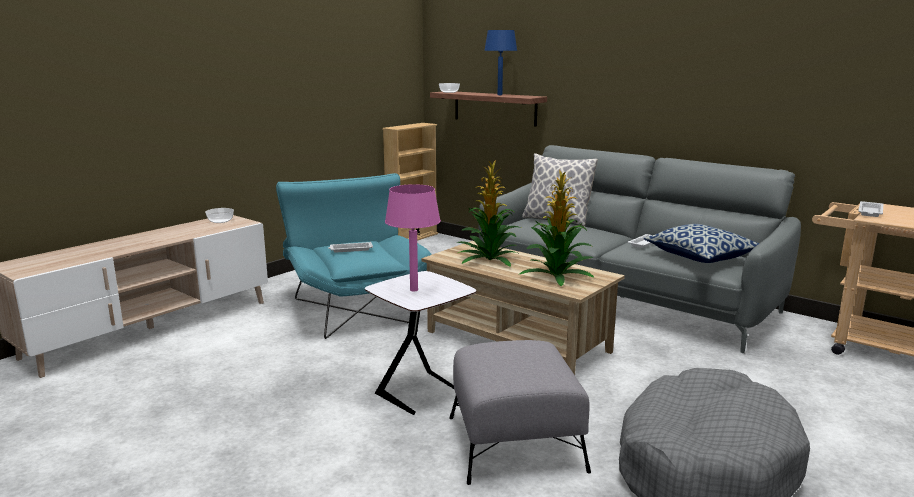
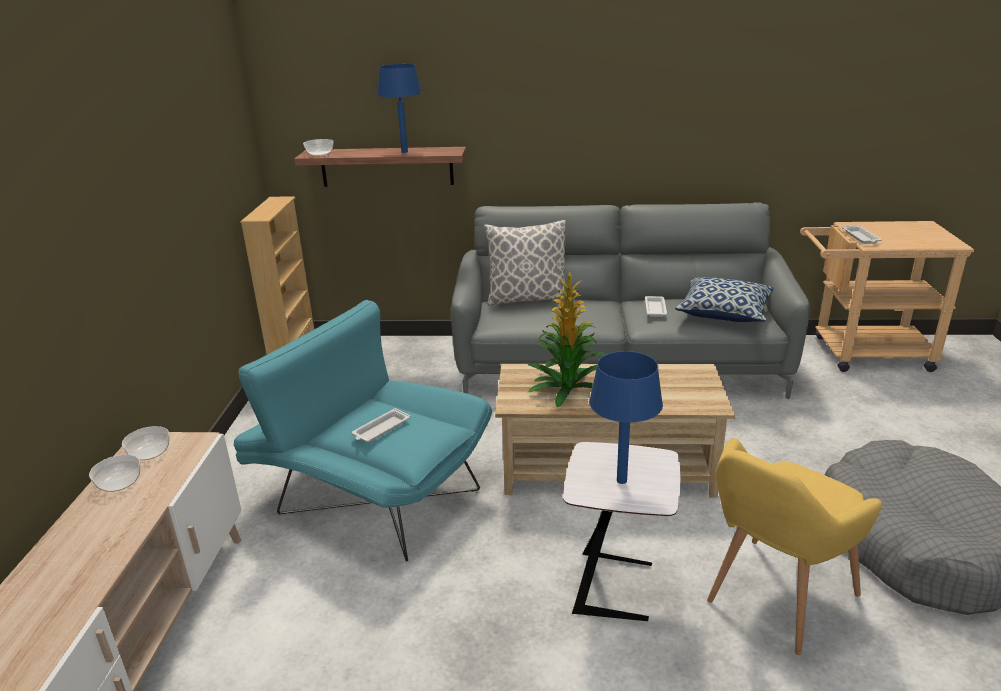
camera: 35 degrees left, 10 degrees up
(190, 226) = (118, 483): none -> bowl
(413, 290) = (622, 481): pink table lamp -> blue table lamp
(515, 442) = (772, 601): grey ottoman -> yellow armchair
(558, 276) = (666, 388): potted plant -> none

